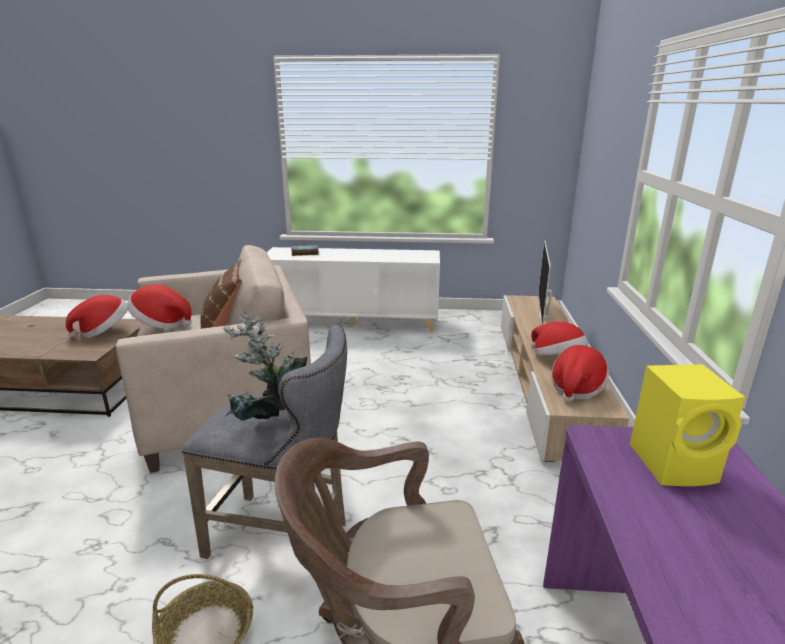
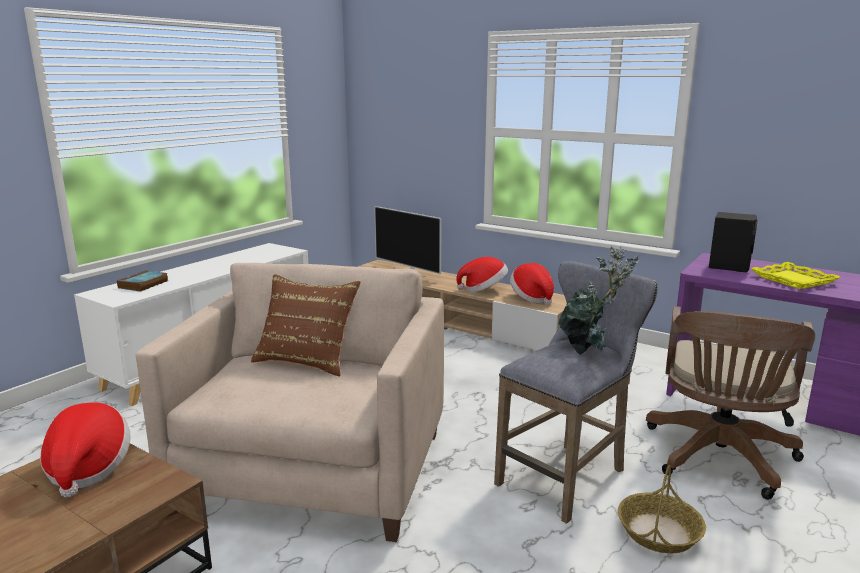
camera: 60 degrees left, 5 degrees down
(161, 324) = (236, 391): hat -> none
(675, 464) = (729, 266): yellow speaker -> black speaker
(692, 546) = (793, 280): none -> yellow tray

